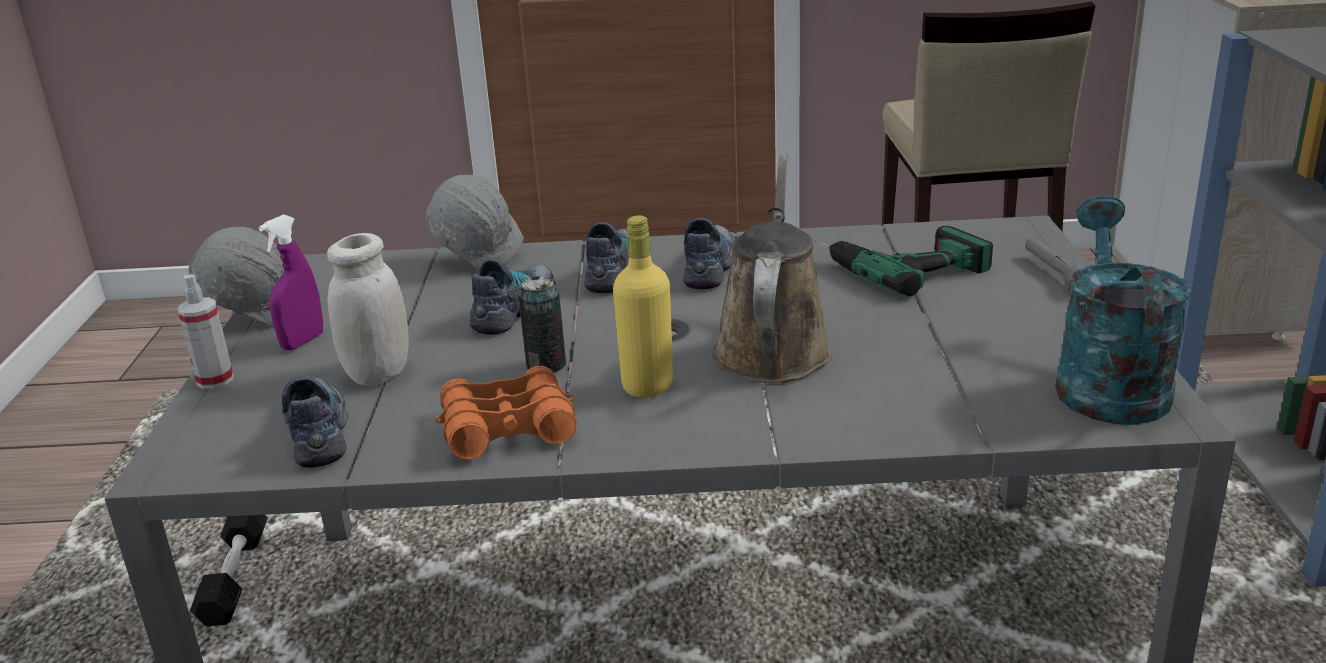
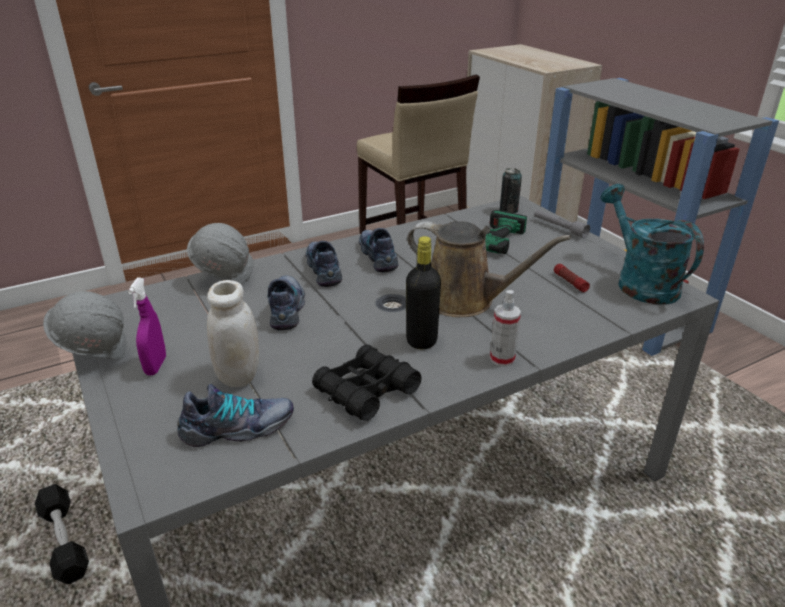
camera: 30 degrees left, 5 degrees up
(215, 380) = (114, 412): spray bottle -> spray bottle (502, 359)
(318, 430) = (238, 429): shoe -> shoe turned 120 degrees clockwise
(507, 428) = (366, 391): orange binoculars -> black binoculars
(546, 365) = (346, 342): can -> can (508, 210)
(647, 386) = (421, 341): yellow bottle -> black bottle
(772, 348) = (465, 300): brown watering can -> brown watering can turned 135 degrees clockwise
(975, 357) = (569, 282): none -> flashlight

